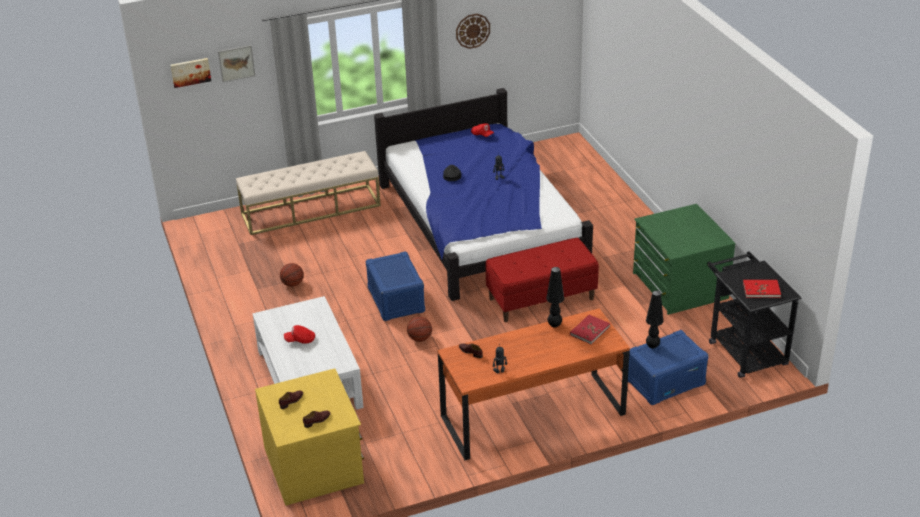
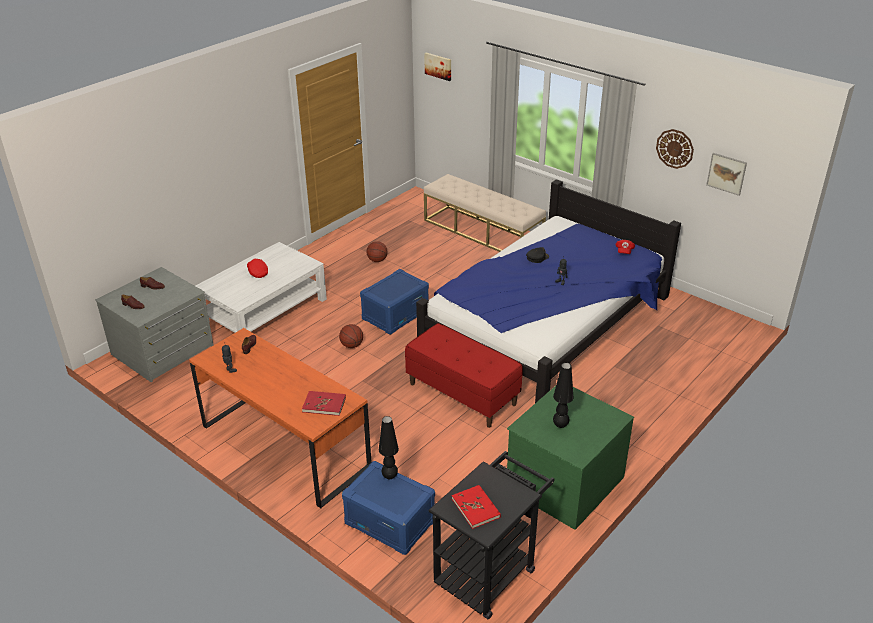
camera: 60 degrees right, 0 degrees up
(236, 63) = (470, 75): picture -> picture (726, 173)
(315, 464) = (163, 351): yellow dresser -> grey dresser
(554, 325) = (320, 380): black table lamp -> black table lamp (560, 425)

